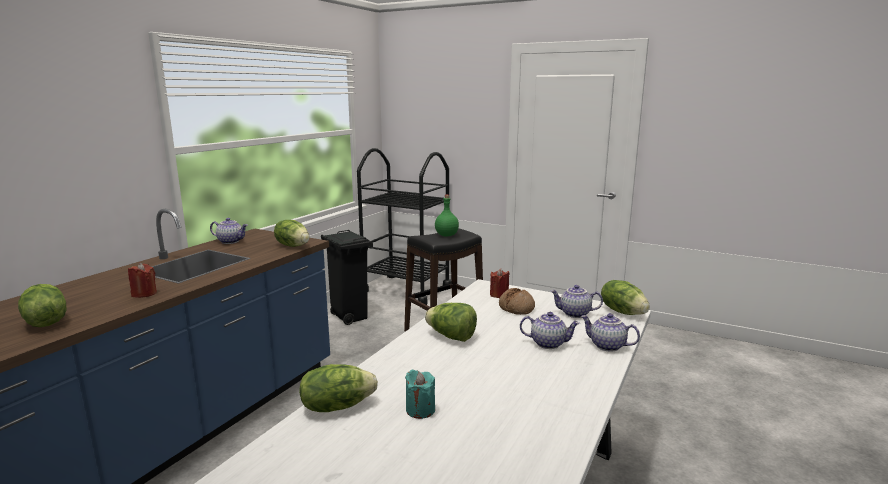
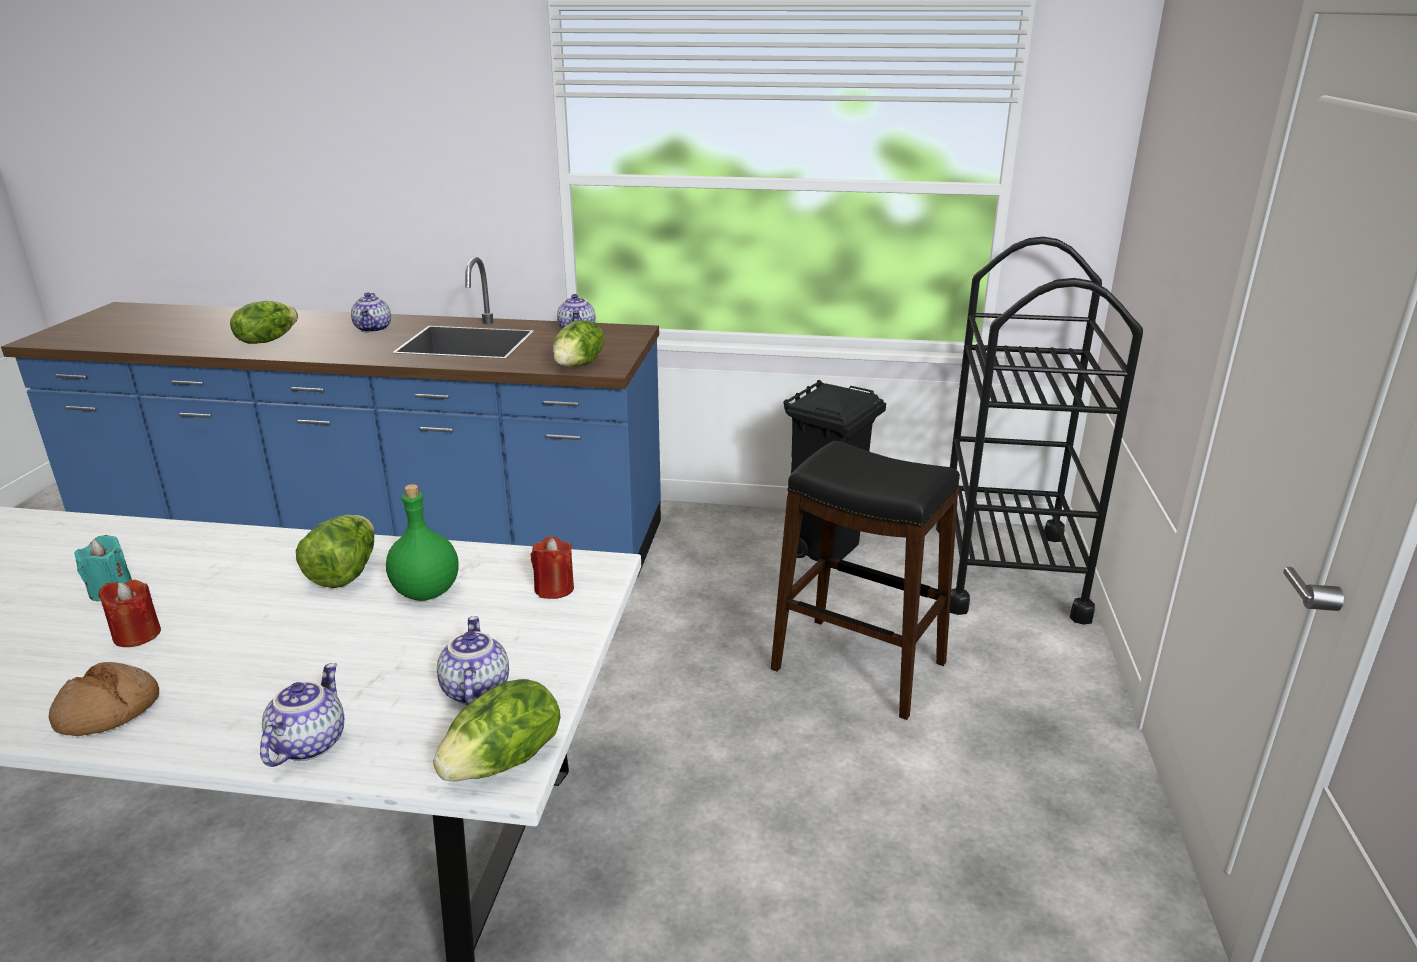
camera: 70 degrees right, 10 degrees up
(144, 294) = (351, 349): red candle -> red candle (137, 635)
(337, 406) = (139, 536): lettuce -> none
(447, 235) = (877, 471): green bottle -> green bottle (427, 593)
(516, 308) = (489, 617): bread -> bread (108, 712)
(548, 343) = (320, 670): teapot -> teapot (374, 329)

